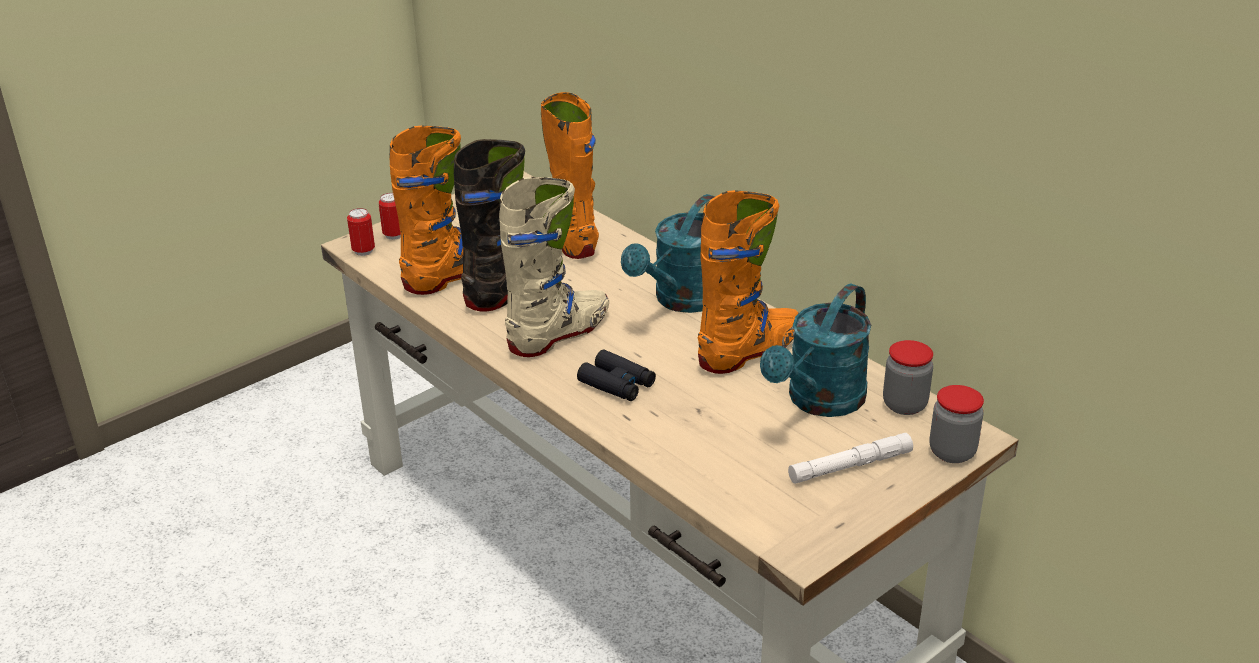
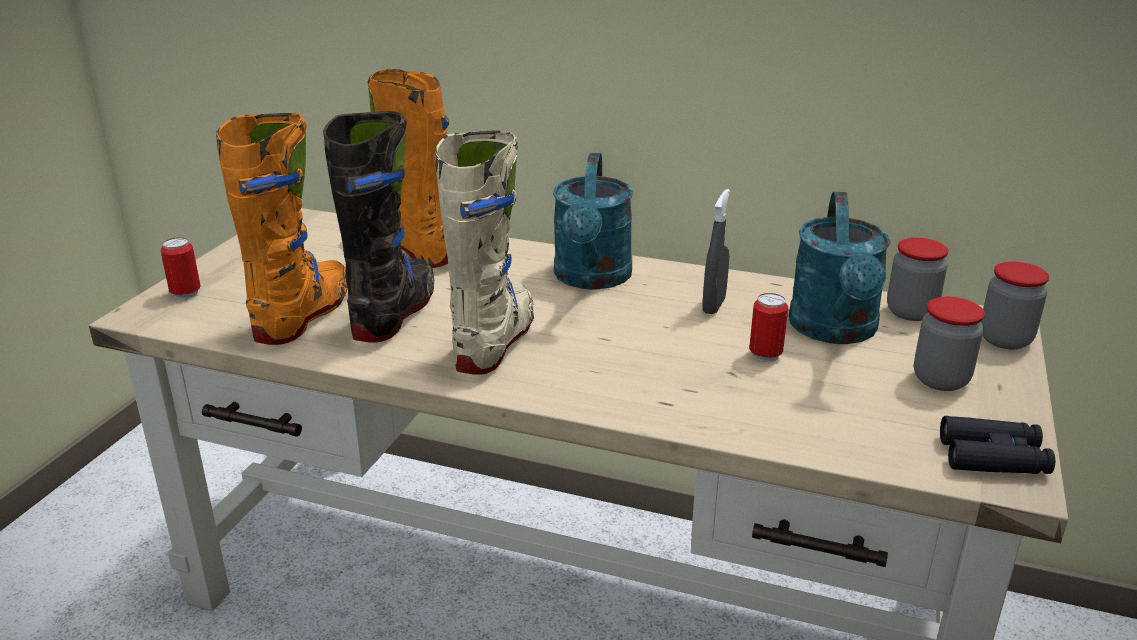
camera: 30 degrees left, 5 degrees down
(363, 251) = (158, 318): can -> can (765, 355)
(617, 384) = (616, 373): black binoculars -> black binoculars (993, 457)
(750, 351) = (714, 305): orange boot -> grey spray bottle
(850, 466) = (940, 380): white flashlight -> jar

